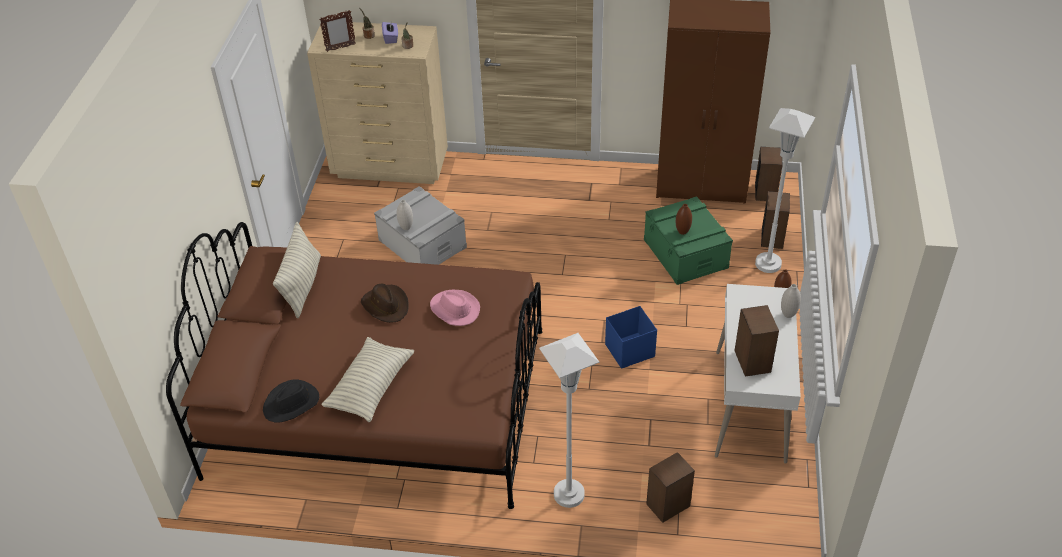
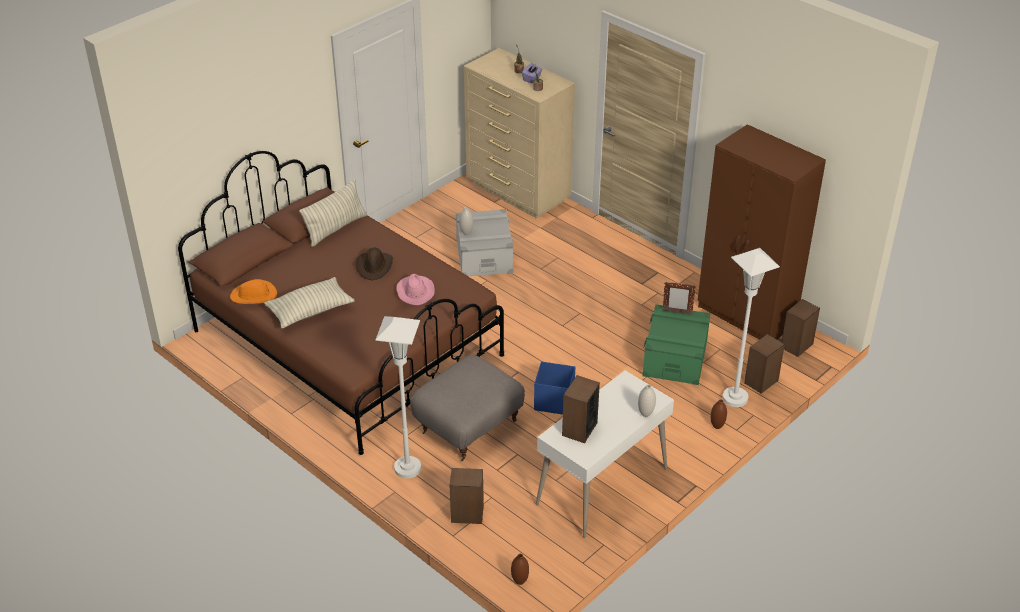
camera: 35 degrees right, 5 degrees down
(291, 403) = (254, 296): black hat -> orange hat
(340, 48) = (489, 71): picture frame -> picture frame (677, 312)
(580, 418) = (468, 426): none -> grey ottoman
(682, 232) = (667, 332): brown vase -> brown vase (519, 581)

